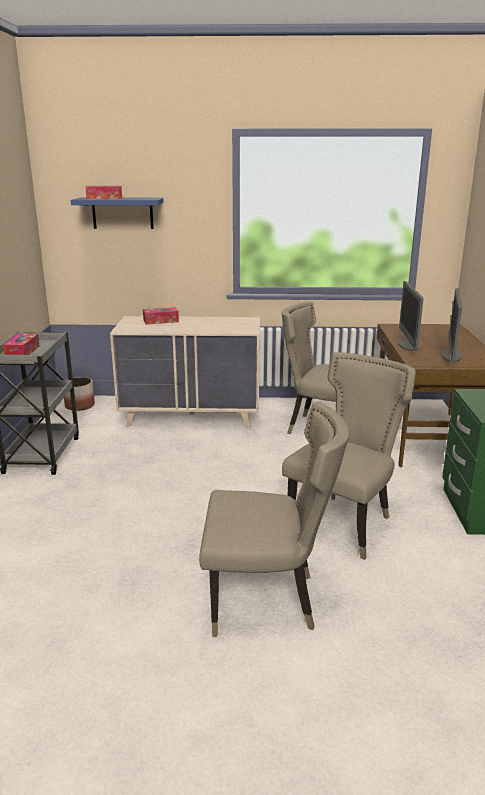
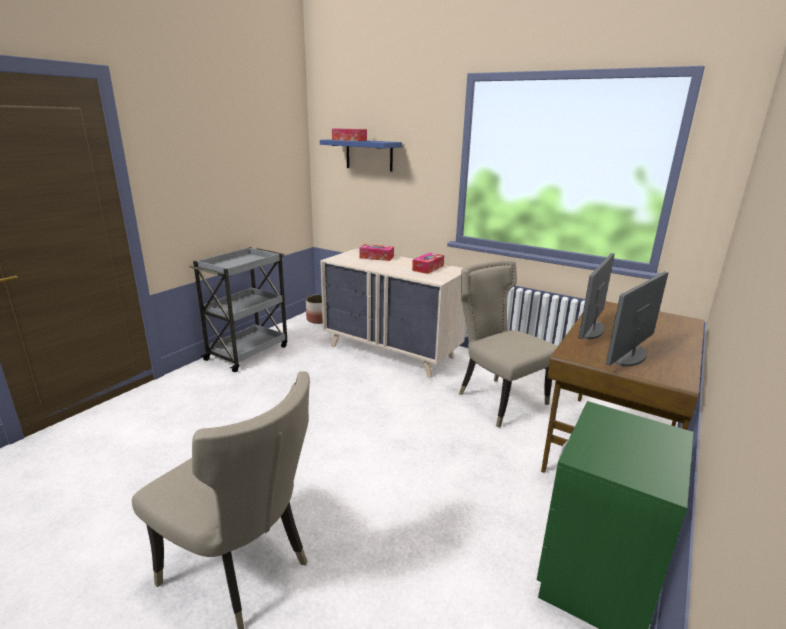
camera: 30 degrees right, 0 degrees up
(22, 351) = (232, 263): tissue box -> tissue box (428, 268)
(344, 523) = (409, 515): beige chair -> none

